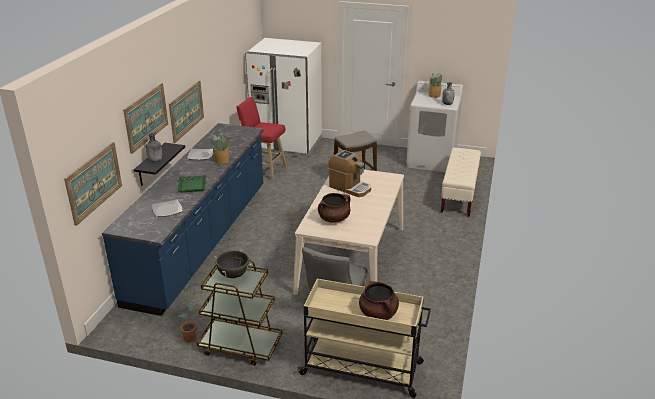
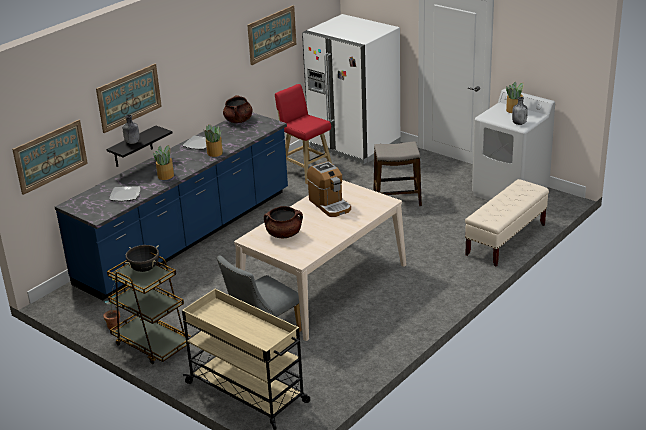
camera: 25 degrees right, 0 degrees up
(186, 110) = (193, 93): picture -> picture (272, 34)
(192, 186) = (166, 175): green tray -> potted plant
(378, 313) = (250, 334): brown cooking pot -> brown cooking pot (238, 121)

